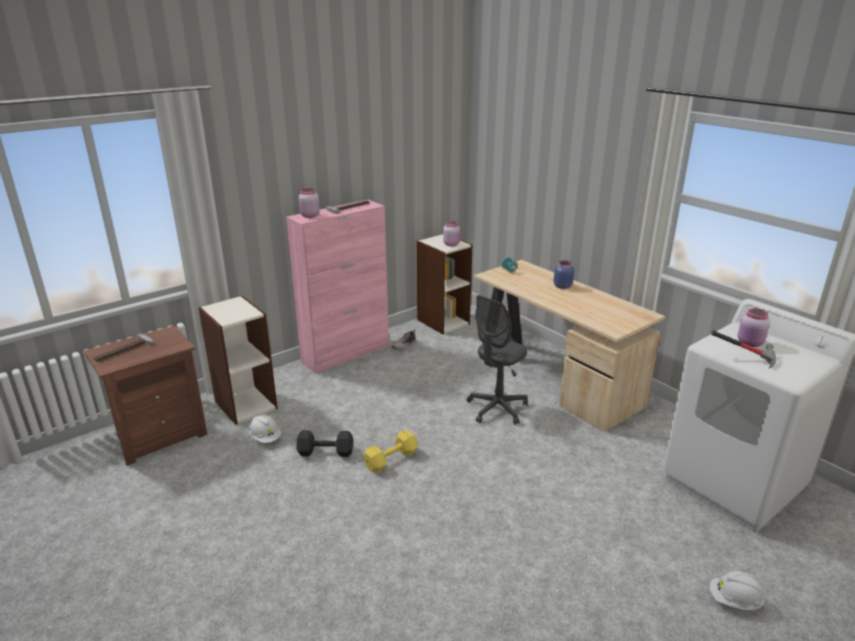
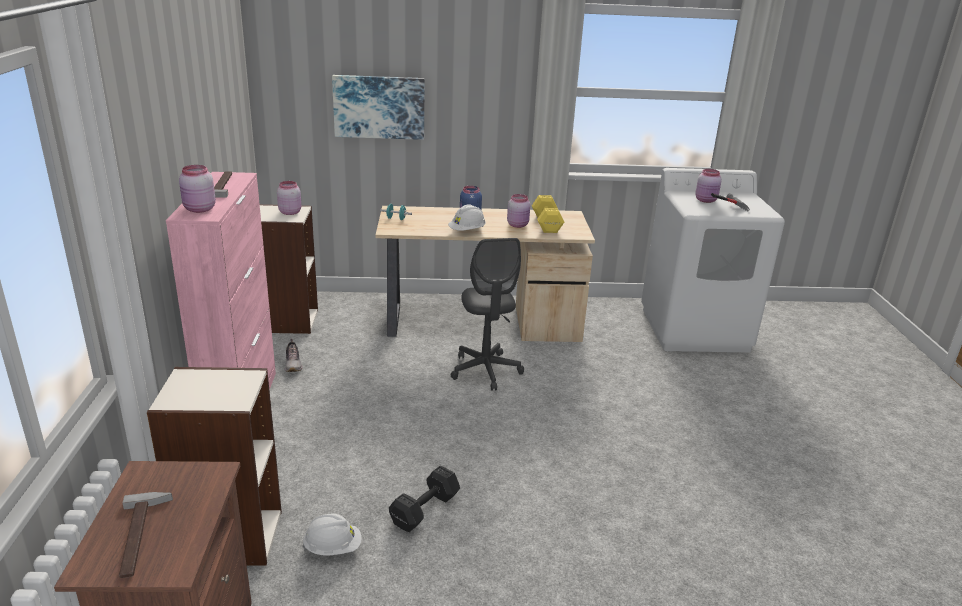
camera: 55 degrees left, 0 degrees up
(389, 460) = (491, 471): yellow dumbbell -> yellow dumbbell (546, 224)
(539, 181) = (379, 107): none -> picture
(582, 305) = (518, 225): none -> pink jar
(734, 601) = (809, 397): white hard hat -> white hard hat (467, 231)

